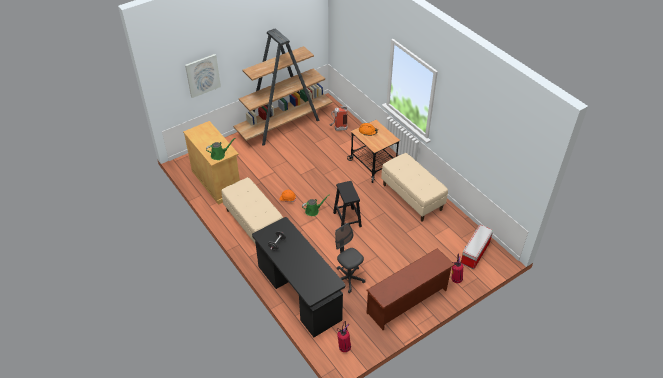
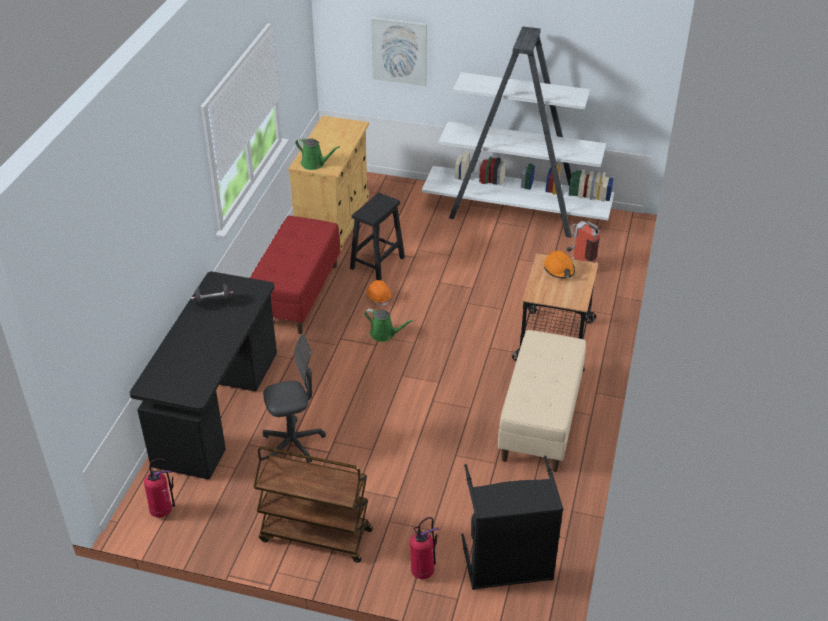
camera: 50 degrees right, 5 degrees down
(253, 223) = (297, 294): beige bench -> red bench
(284, 124) = (516, 213): brown bookcase -> white bookcase
(347, 219) = (408, 376): black stool -> black stool (377, 262)
(348, 279) = (294, 443): grey office chair -> grey office chair turned 60 degrees clockwise
(407, 302) = (315, 535): brown shoe rack -> brown cart
(475, 253) = (508, 566): storage box -> black laundry basket

